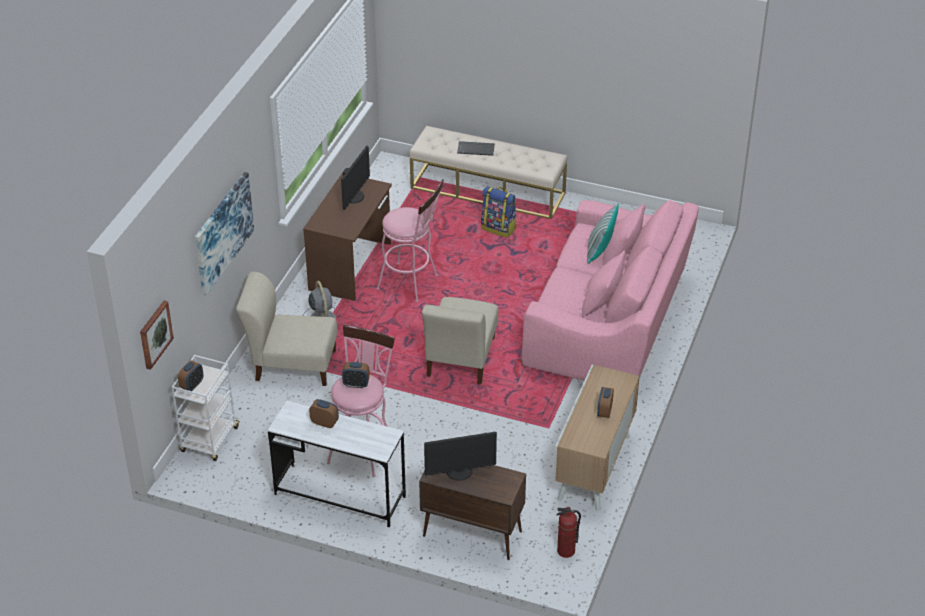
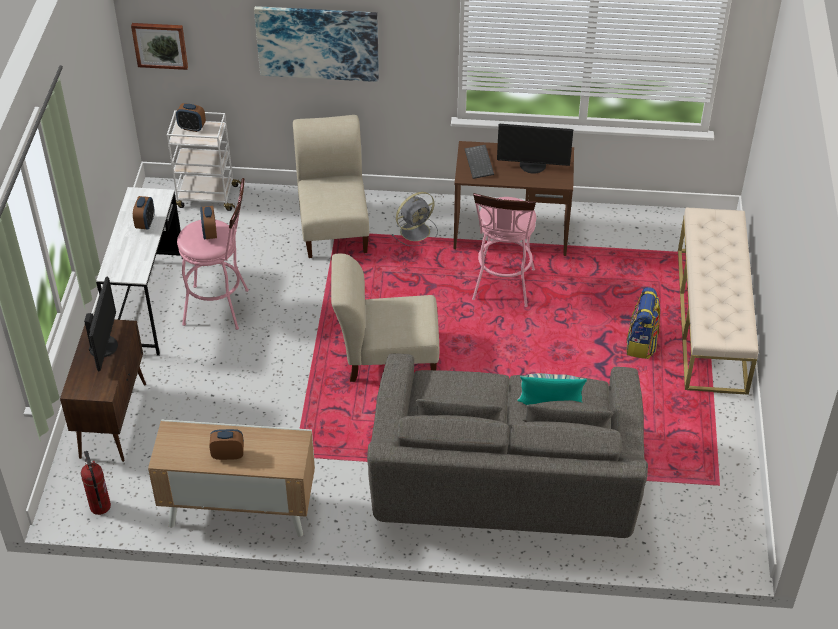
camera: 75 degrees right, 5 degrees up
(459, 472) = (104, 346): monitor -> monitor turned 150 degrees counterclockwise
(476, 149) = (718, 262): keyboard -> keyboard (480, 163)
(608, 322) = (504, 482): pink sofa -> grey sofa

